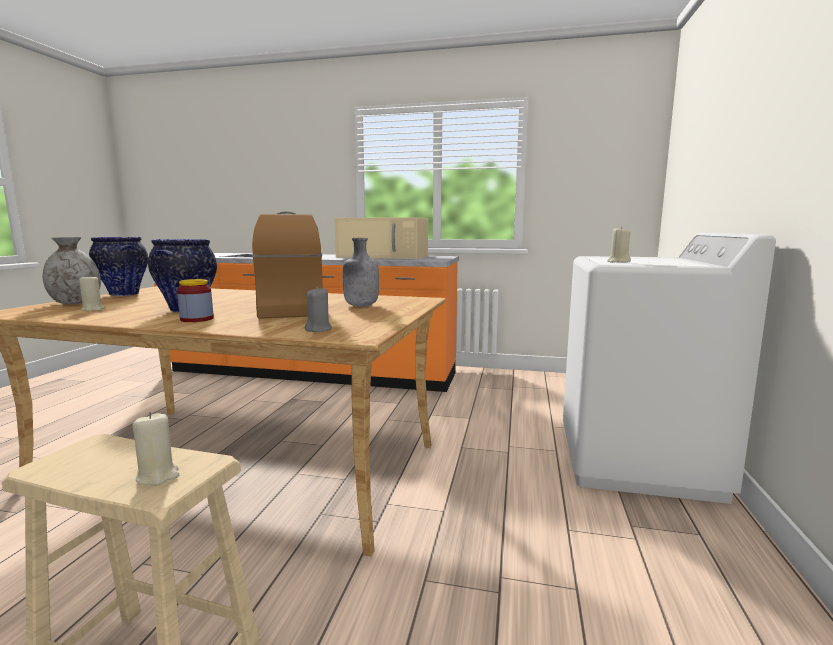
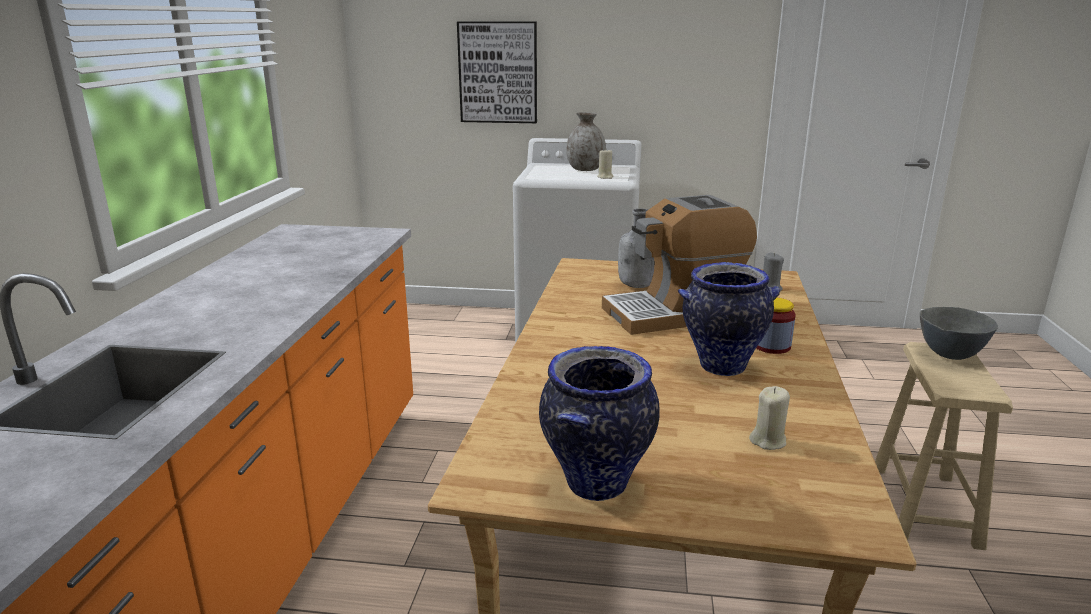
camera: 95 degrees left, 10 degrees up
(75, 303) = (723, 495): grey vase -> grey vase (585, 170)
(158, 476) = (950, 355): beige candle -> grey bowl
(384, 256) = (275, 262): beige microwave -> none
(712, 162) = (498, 72): none -> picture

